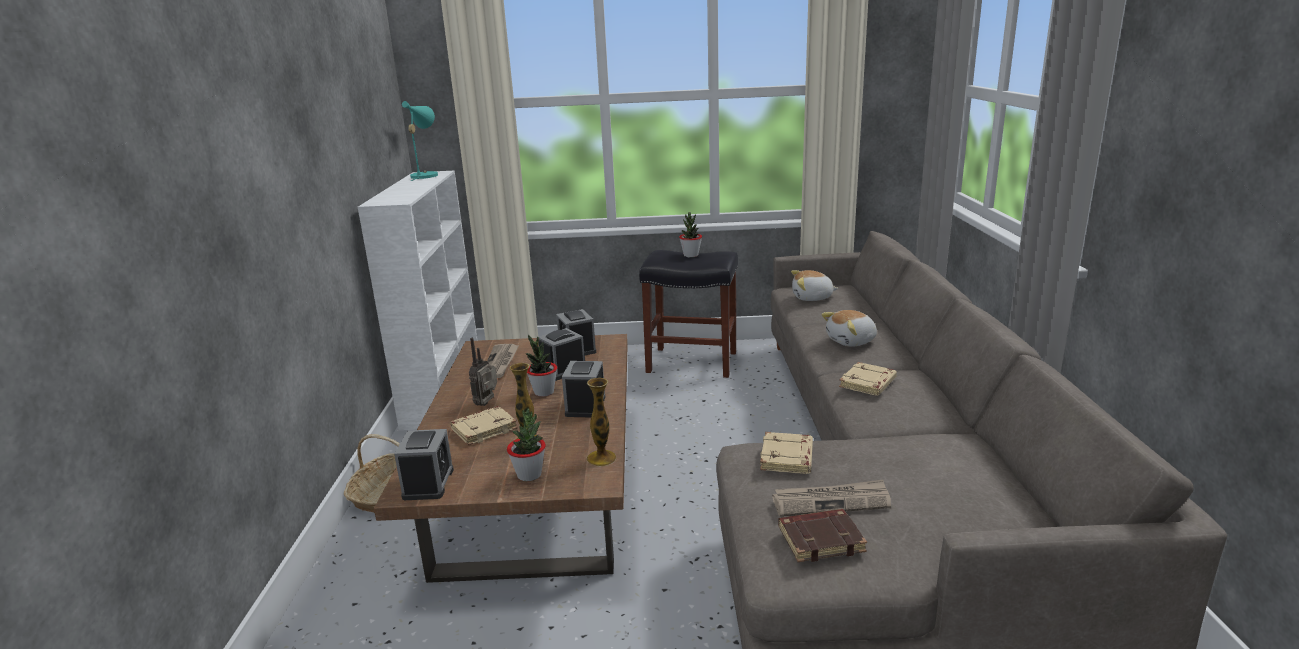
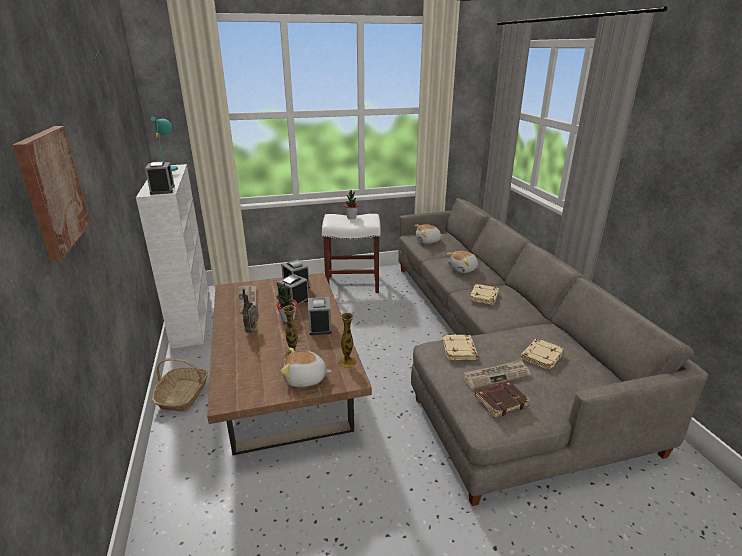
camera: 15 degrees left, 5 degrees up
(184, 169) = (52, 190): none -> picture
(428, 483) = (238, 393): alarm clock -> alarm clock (162, 190)
(484, 429) = (259, 349): beige book -> beige book (541, 356)
(529, 475) = (305, 379): potted plant -> plush toy
(690, 362) = (351, 284): black stool -> white stool

